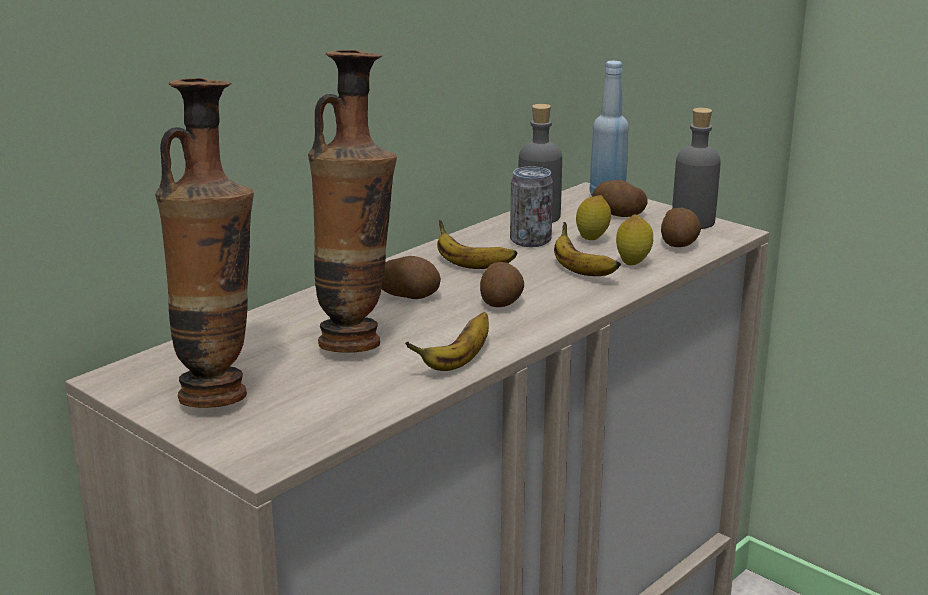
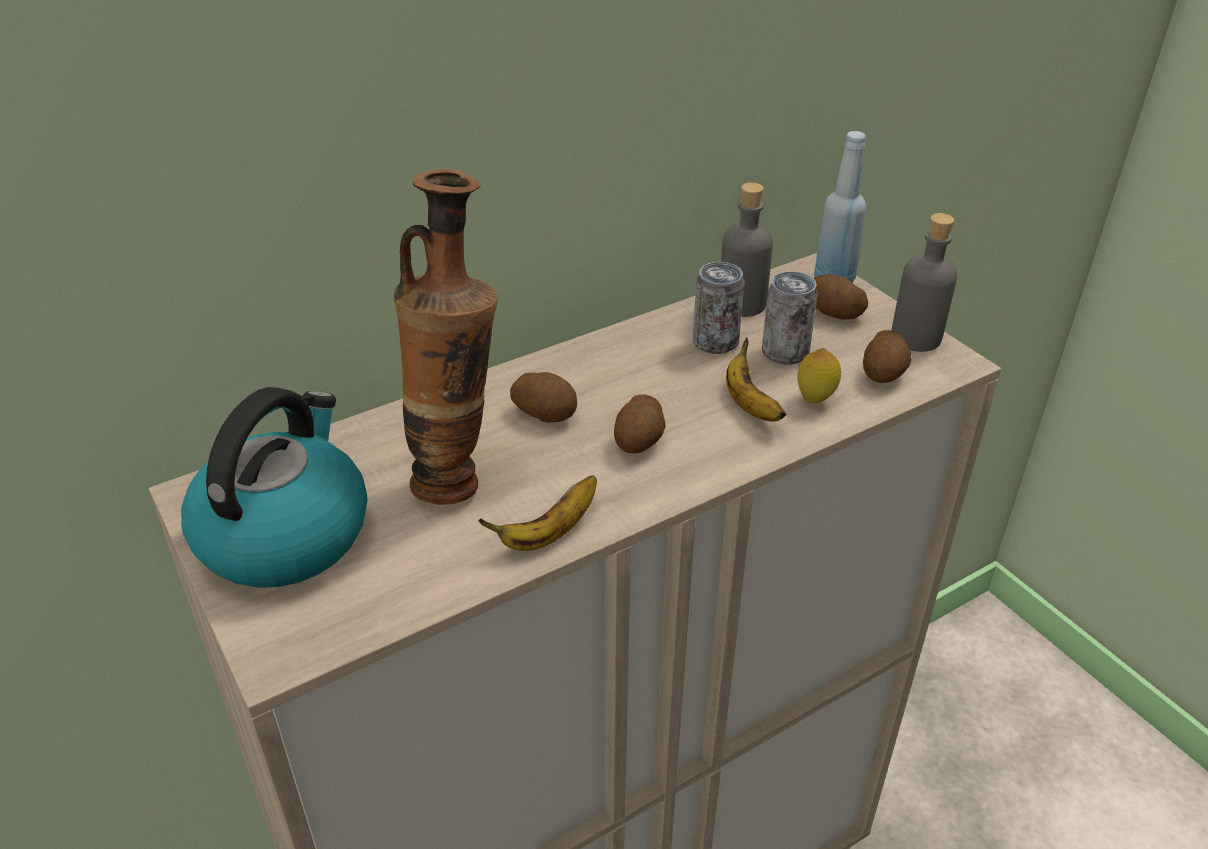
camera: 15 degrees right, 15 degrees up
(219, 390) = (285, 533): vase -> kettle
(471, 266) = (631, 375): banana -> none
(592, 240) = (785, 353): lemon -> can

